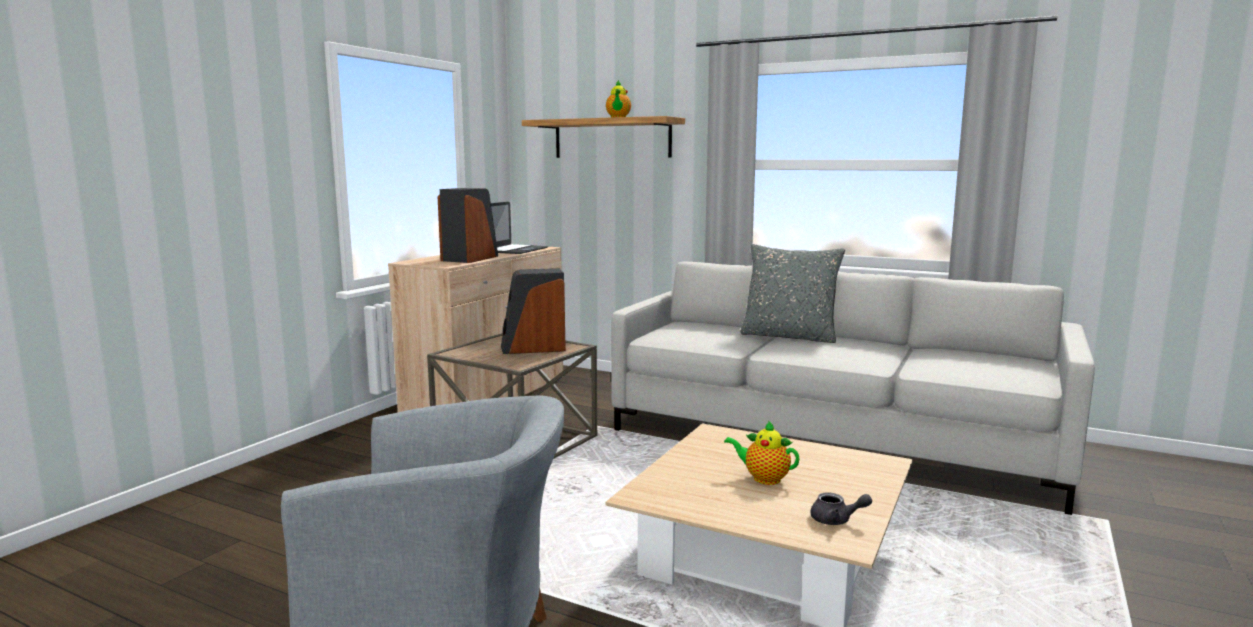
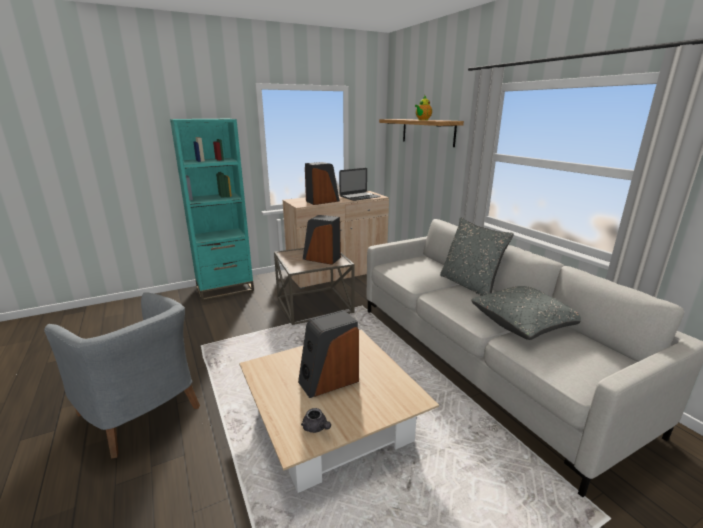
camera: 35 degrees right, 10 degrees up
(298, 463) = (225, 289): none -> turquoise bookcase
(763, 478) = (328, 380): teapot -> speaker
(906, 355) = (525, 323): none -> grey pillow

